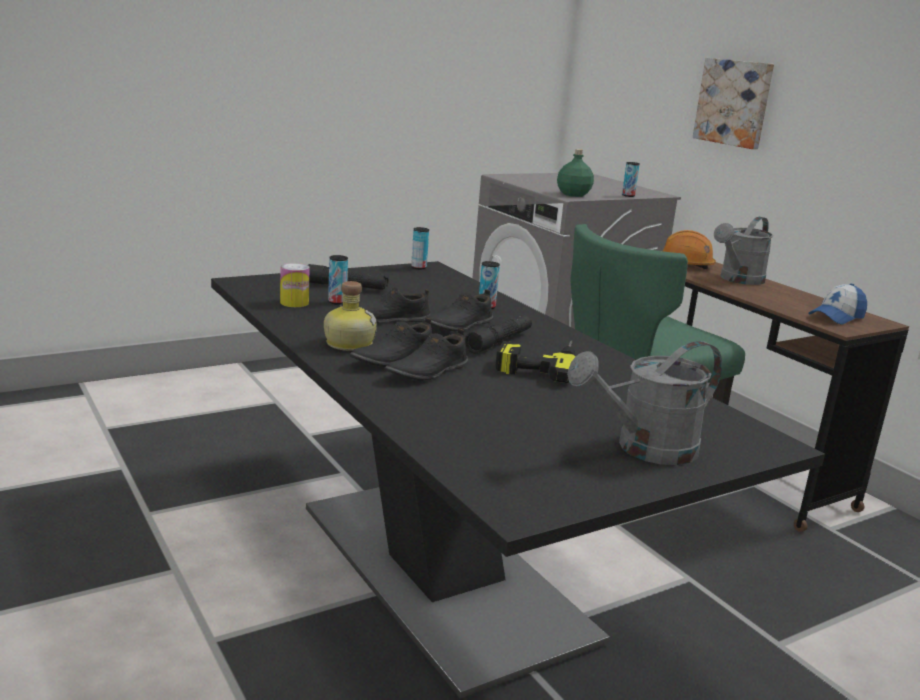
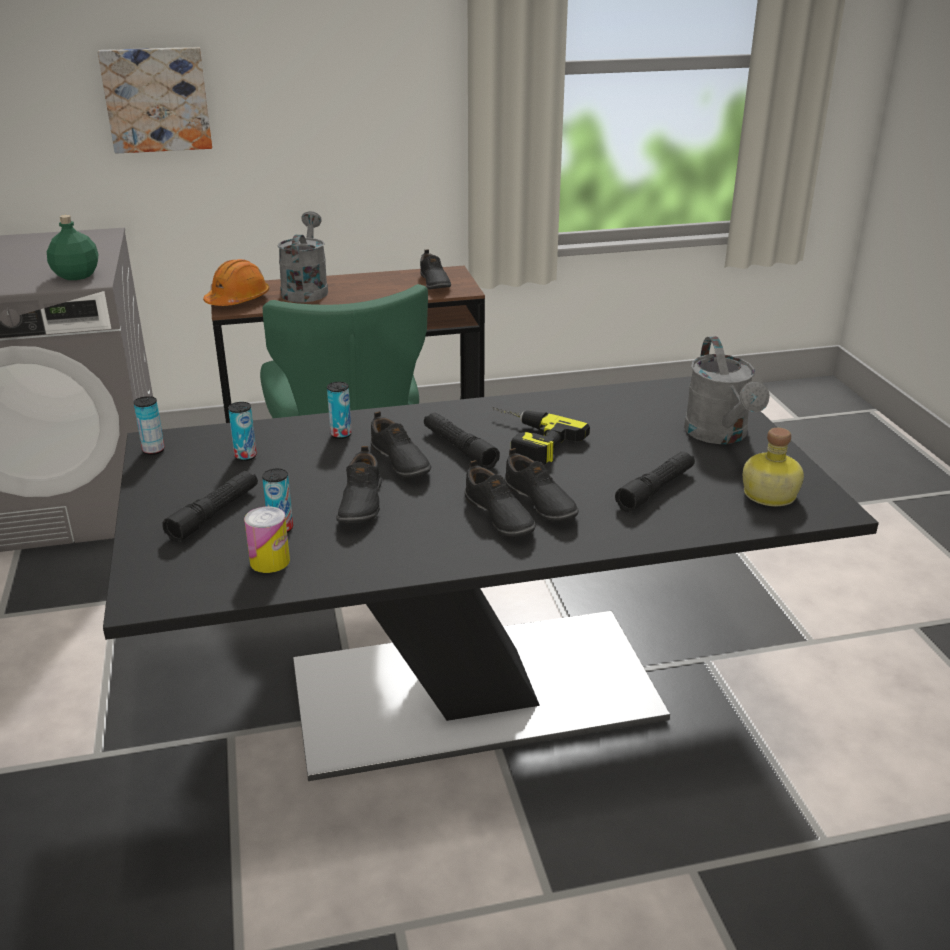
camera: 70 degrees left, 10 degrees up
(348, 343) = (443, 538): bottle -> bottle (768, 495)
(488, 416) = (655, 489): none -> black flashlight
(628, 196) = (102, 250): can -> can (245, 456)
(738, 280) = (306, 290): grey watering can -> grey watering can turned 150 degrees counterclockwise
(836, 317) = (434, 283): cap -> black shoe

